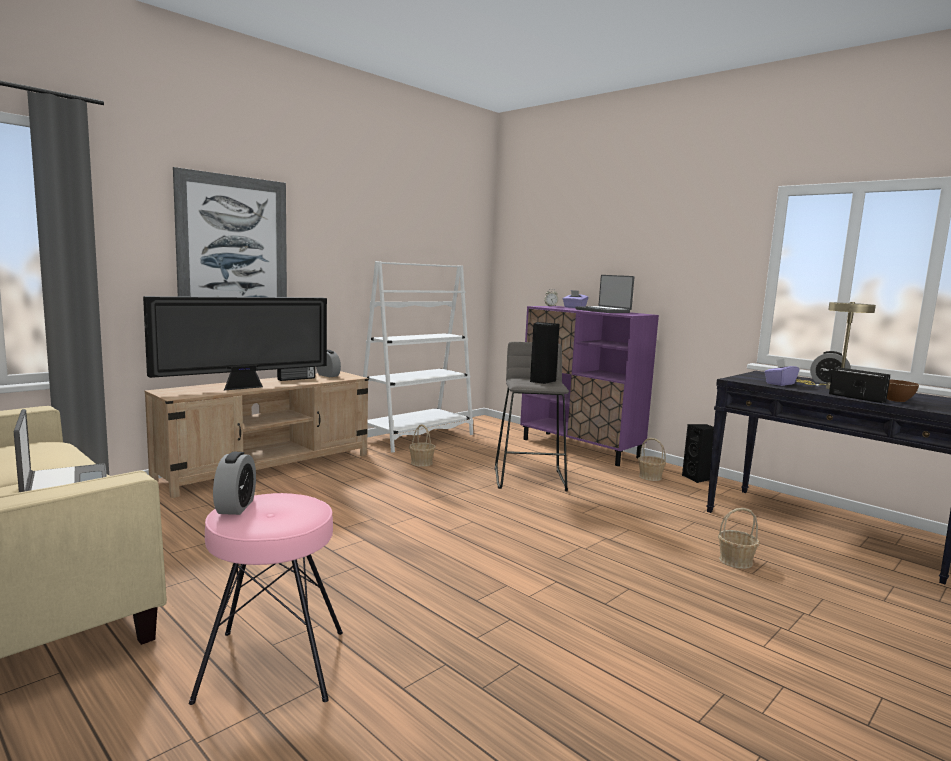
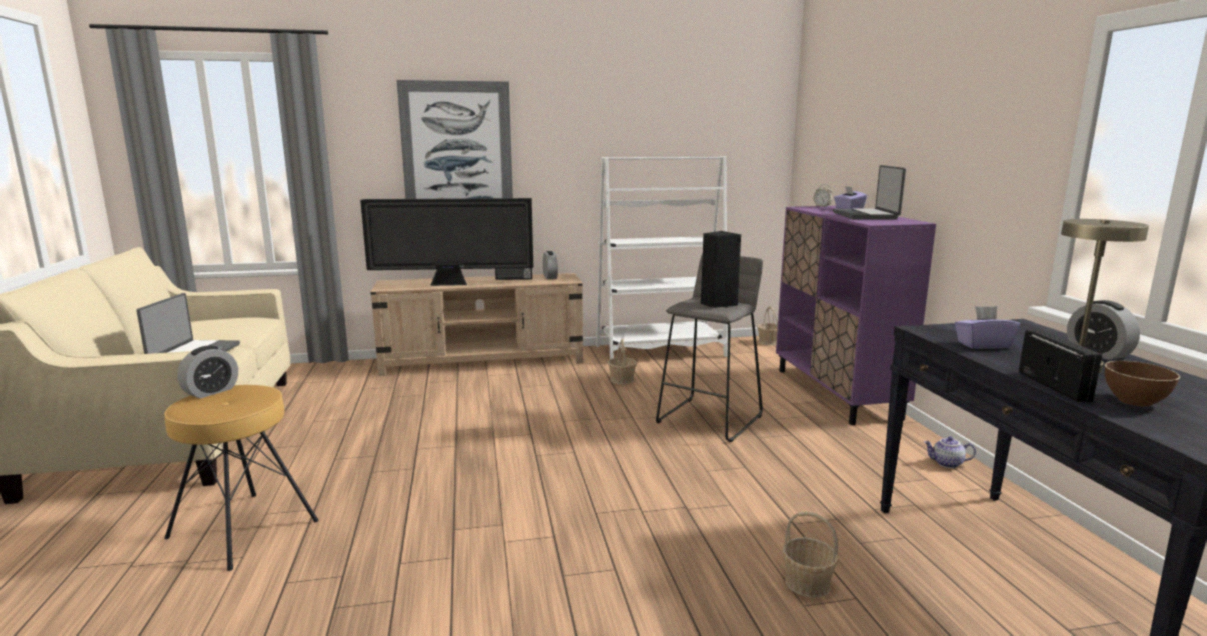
camera: 35 degrees right, 5 degrees up
(272, 663) = (244, 528): pink stool -> brown stool
(650, 477) = (874, 447): basket -> basket (768, 342)
(697, 478) = (947, 464): black speaker -> teapot

